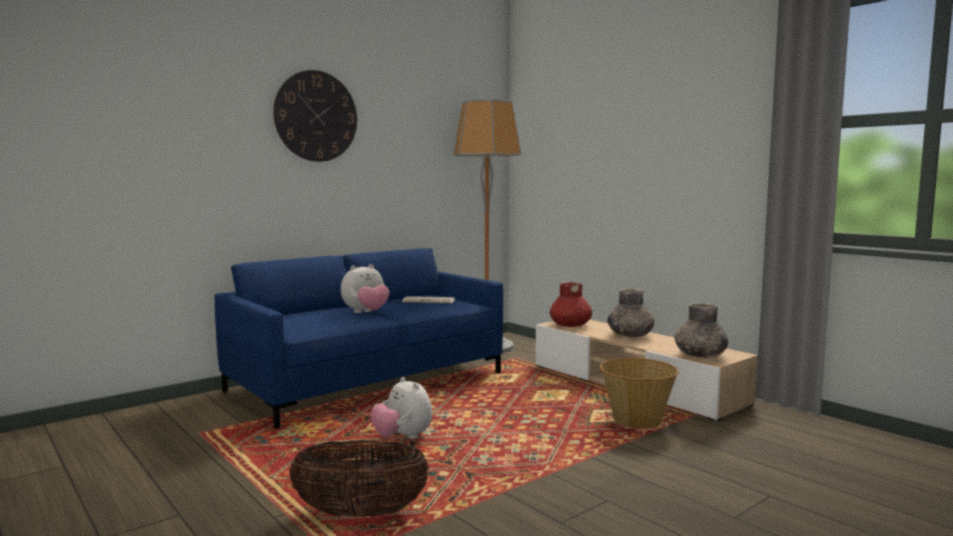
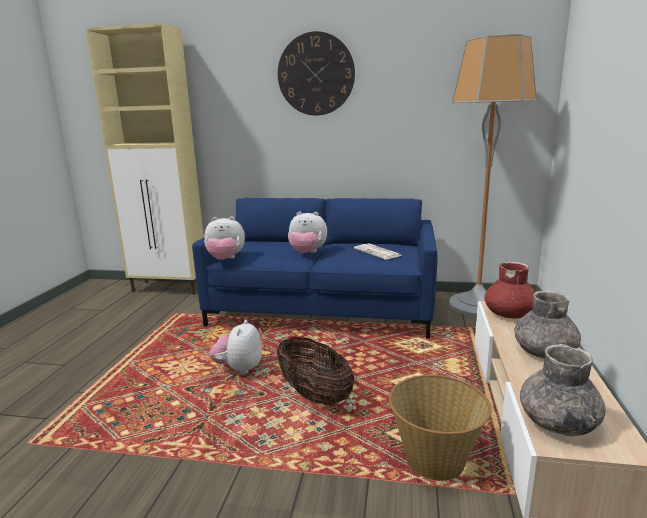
camera: 50 degrees right, 10 degrees up
(117, 419) = (170, 288): none -> beige cabinet
(297, 331) = (225, 259): none -> plush toy
(360, 513) = (100, 417): basket -> basket (314, 395)

